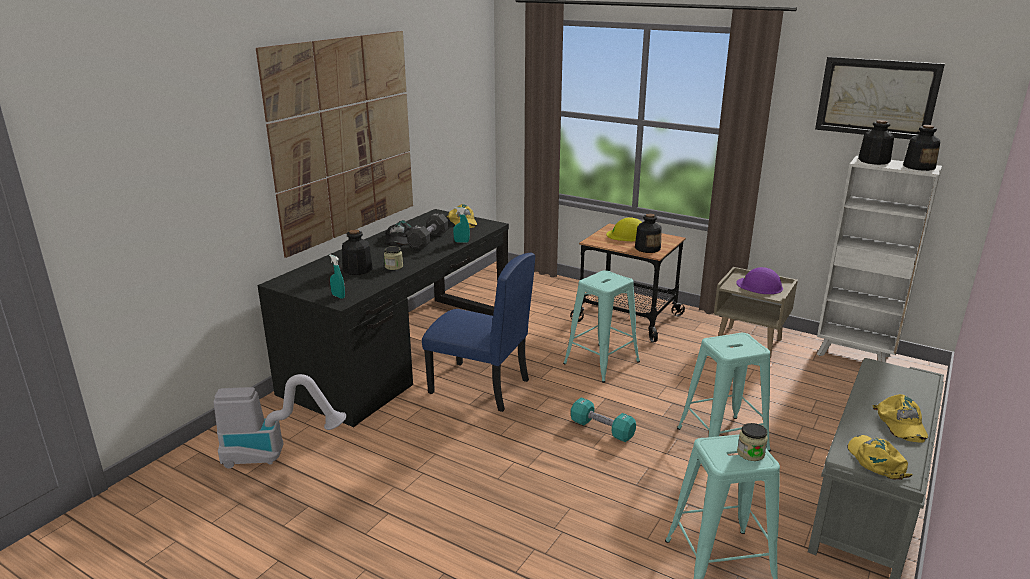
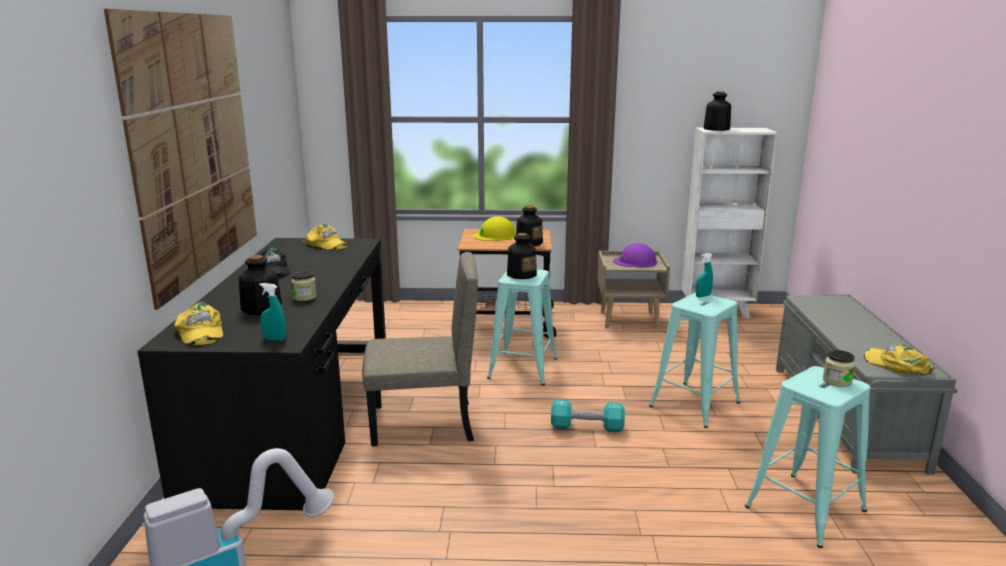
camera: 30 degrees left, 5 degrees down
(428, 240) = (311, 266): black dumbbell -> none
(461, 242) = (352, 262): turquoise spray bottle -> turquoise spray bottle (703, 296)
(479, 386) = (422, 423): blue chair -> beige chair
(876, 97) = (705, 73): picture -> none
(900, 423) = (874, 334): yellow cap -> yellow cap (200, 332)
(919, 167) = (754, 129): bottle -> bottle (521, 274)

